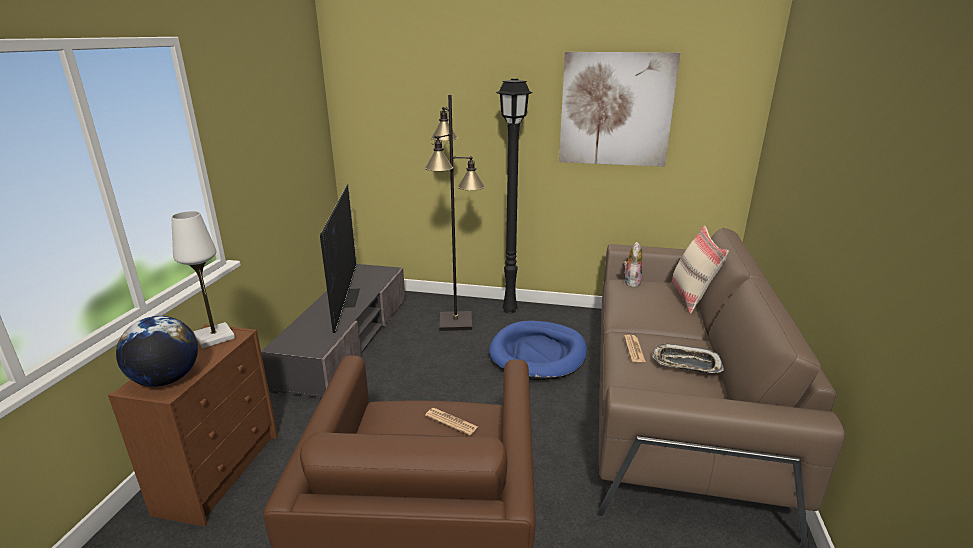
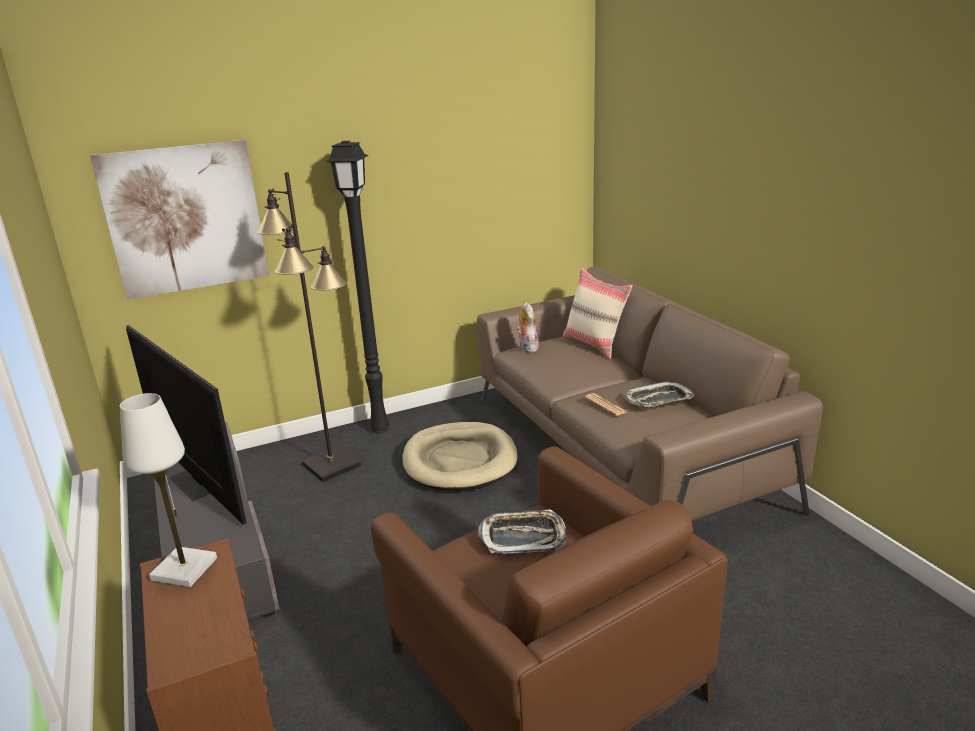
camera: 35 degrees left, 0 degrees up
(166, 380) = (203, 637): globe -> none
(451, 421) = (523, 537): newspaper -> tray
(538, 354) = (460, 461): blue dog bed -> beige dog bed
(616, 110) = (454, 162): picture -> picture (185, 219)

